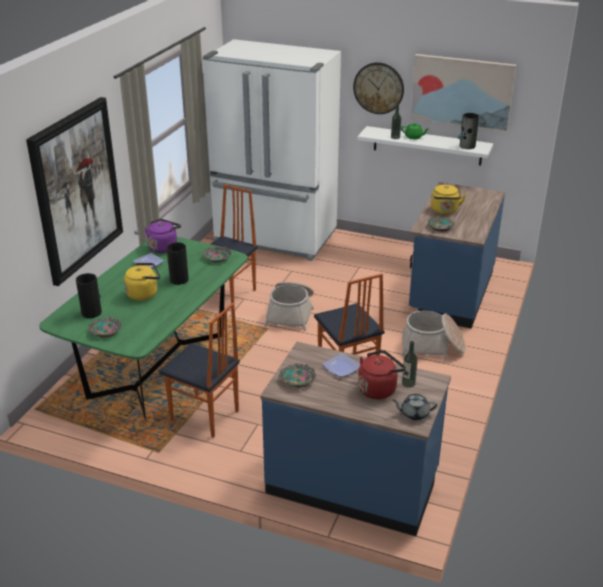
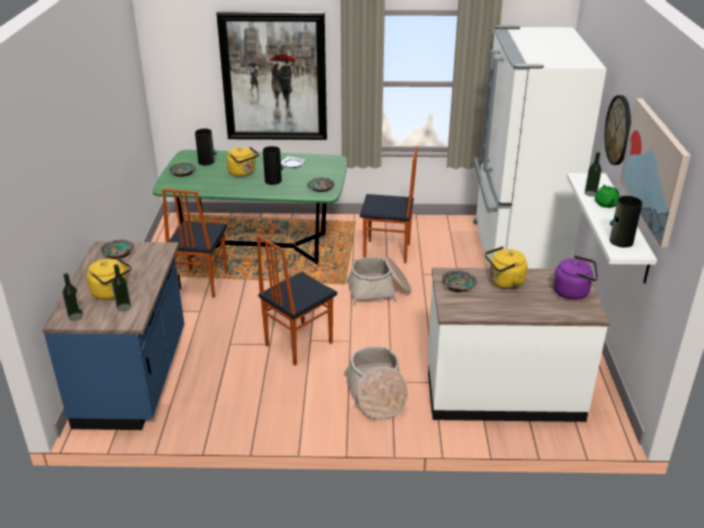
camera: 70 degrees right, 0 degrees up
(164, 247) = (323, 163): purple kettle -> purple kettle (573, 292)
(341, 367) = (142, 269): plate -> none
(378, 388) = (112, 293): red kettle -> yellow kettle
(414, 414) = (75, 317): grey teapot -> bottle
(450, 292) = (502, 391): blue counter -> white counter

